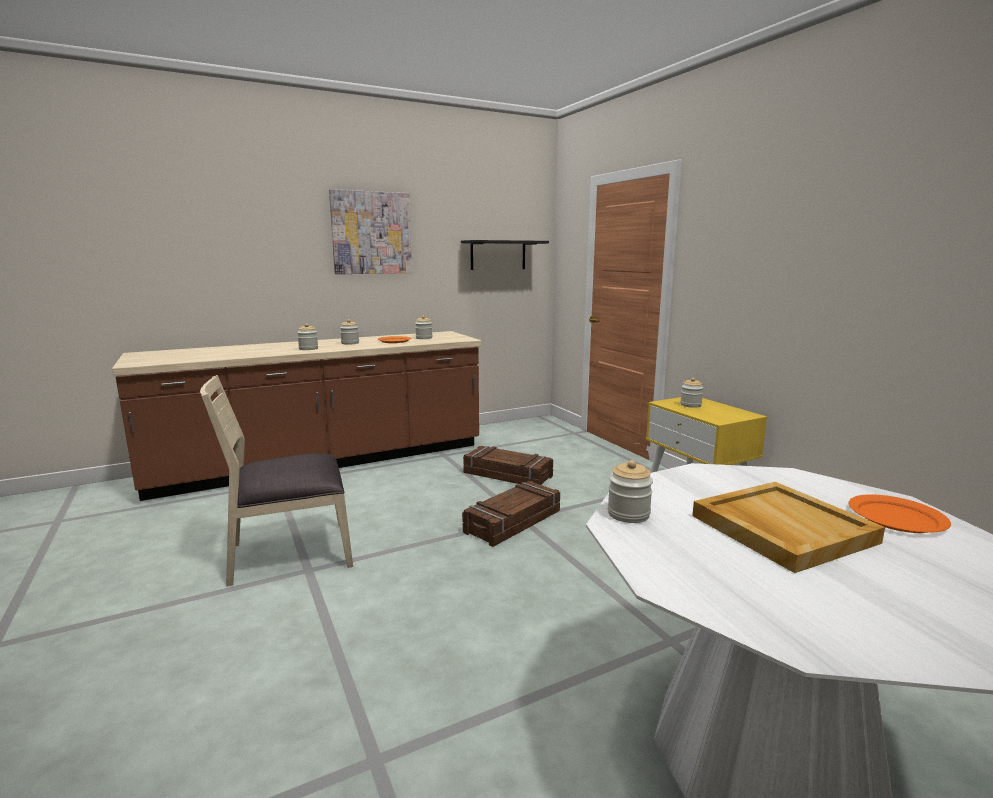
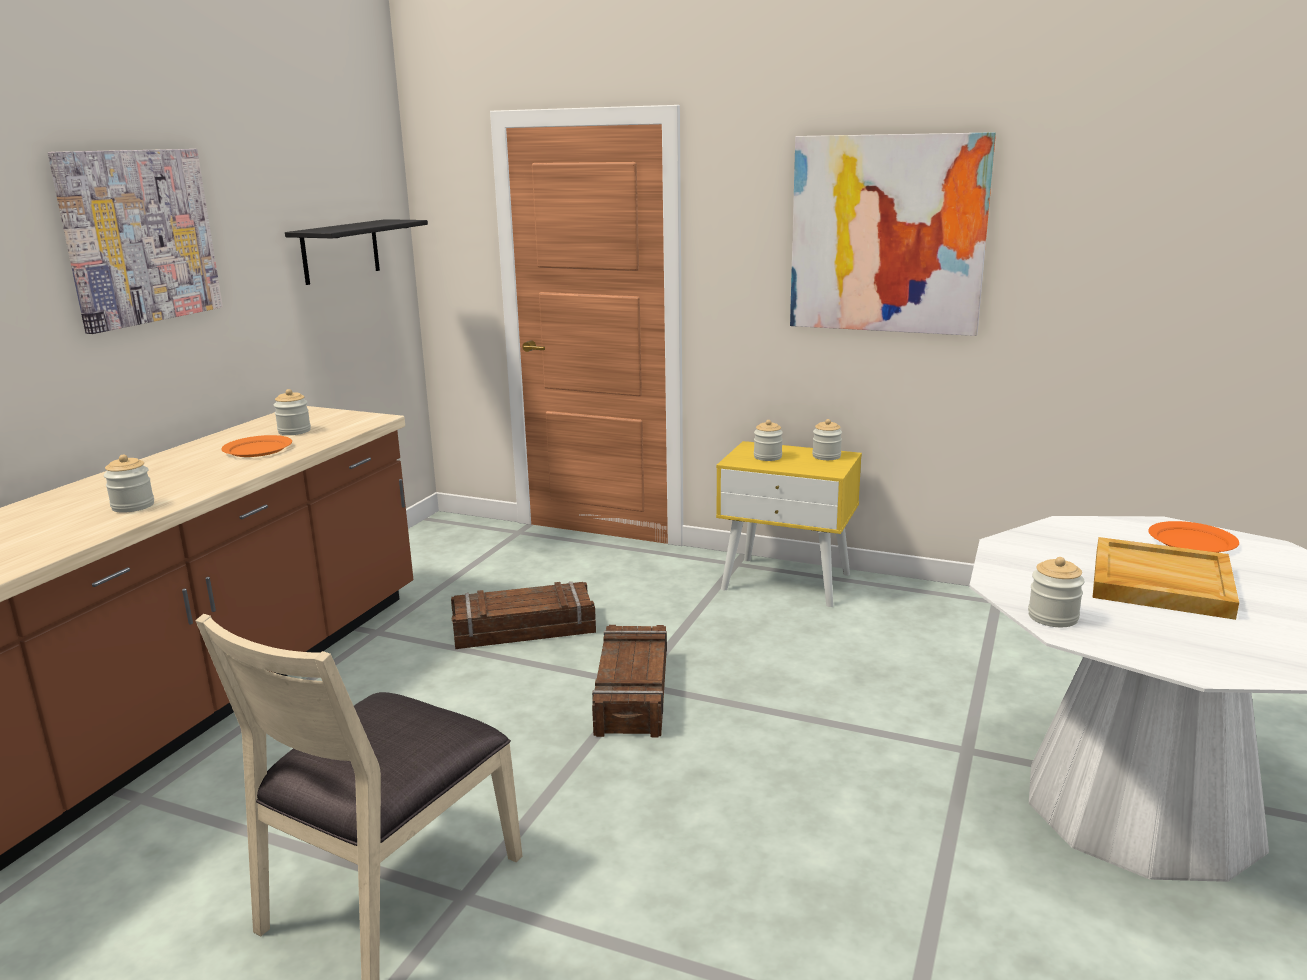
camera: 40 degrees left, 5 degrees up
(350, 343) = (182, 473): jar -> jar (826, 456)
(802, 243) = (887, 234): none -> picture

